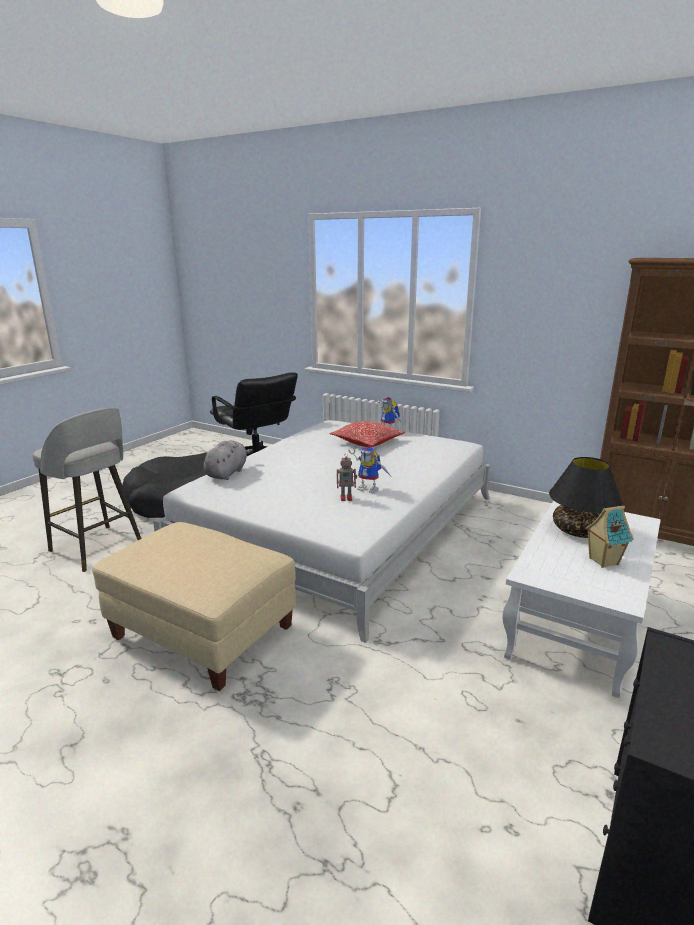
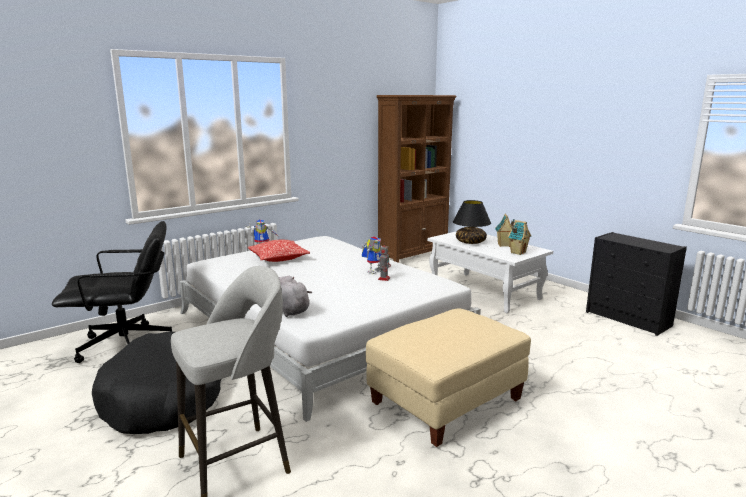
camera: 70 degrees left, 5 degrees down
(572, 578) = (517, 252): none -> toy house

